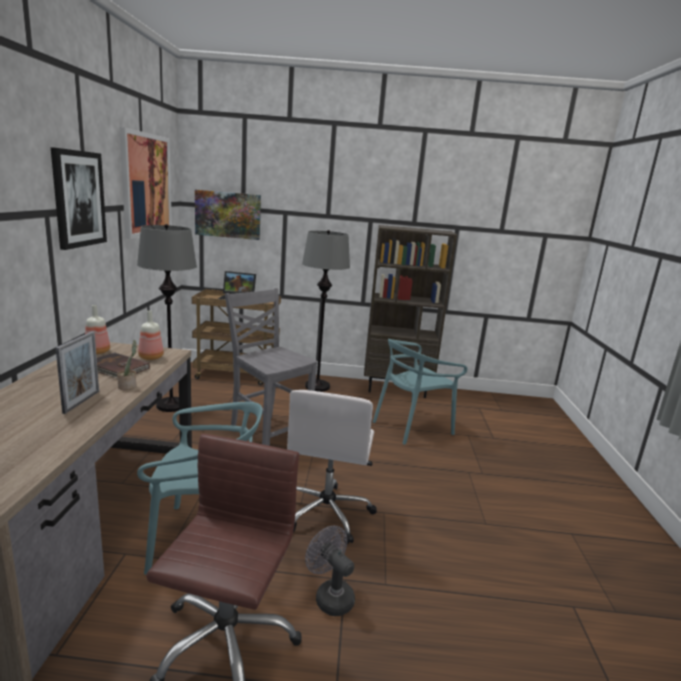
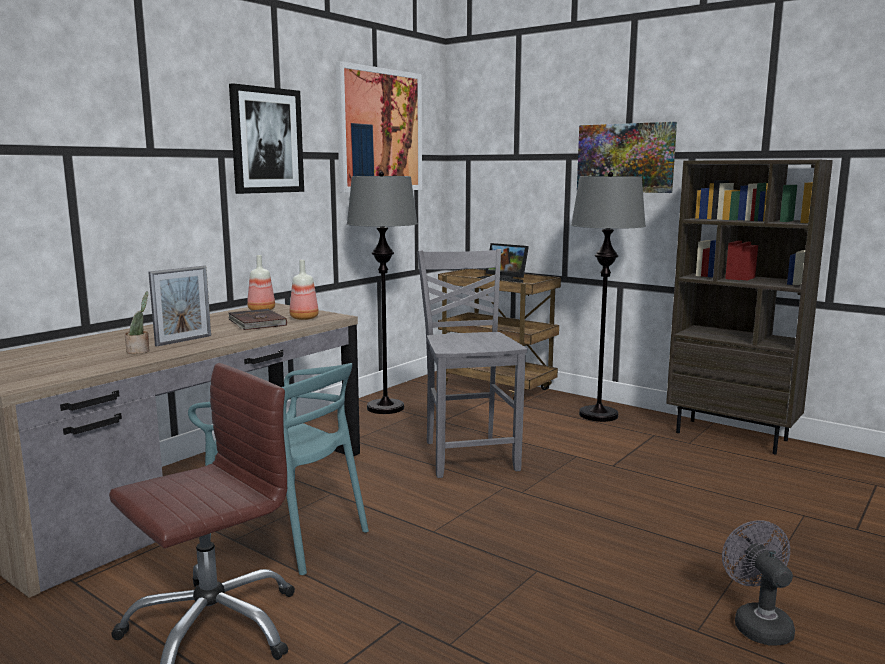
camera: 35 degrees right, 5 degrees down
(128, 386) = (243, 335): potted plant -> potted plant (140, 351)
(228, 214) = (497, 166): picture -> picture (625, 158)
(327, 512) = (456, 549): white office chair -> none
(330, 596) = (365, 630): grey fan -> grey fan (757, 624)
(412, 426) = (704, 485): turquoise chair -> none

